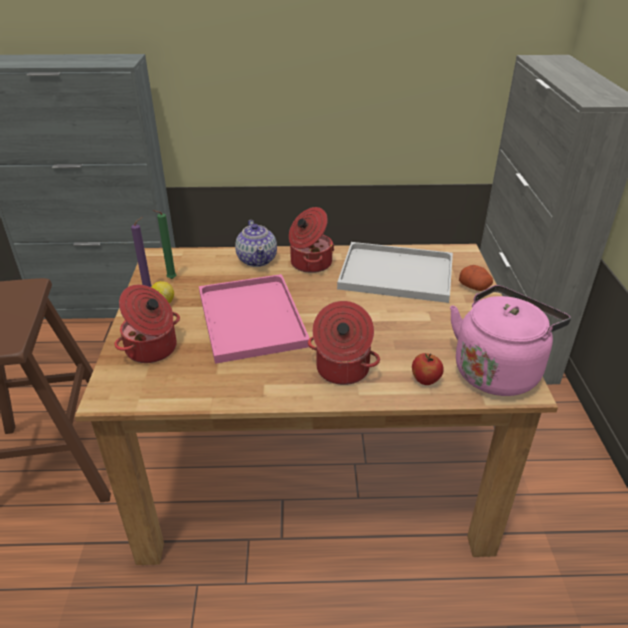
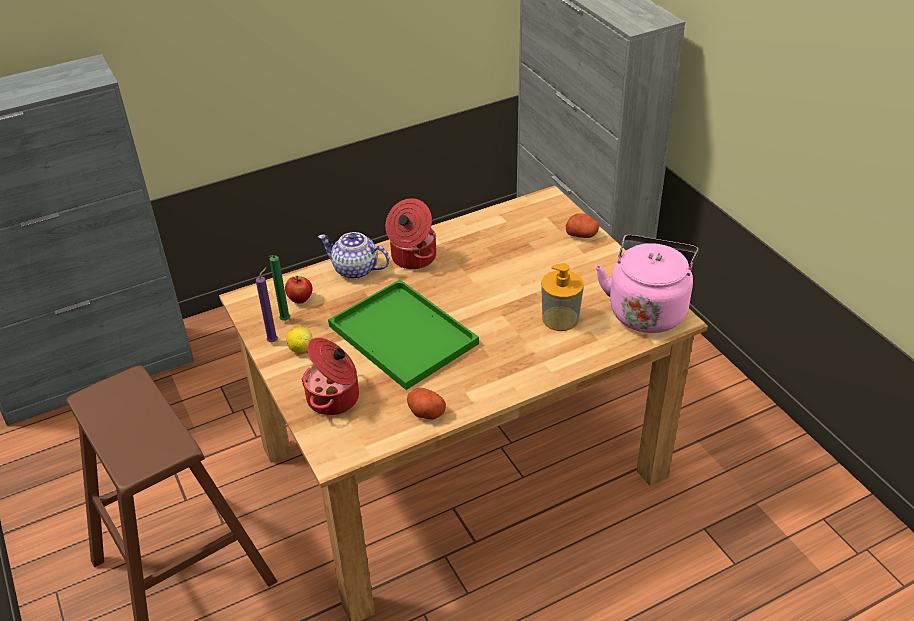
camera: 25 degrees left, 5 degrees up
(214, 388) = (425, 411): none -> potato
(253, 319) = (406, 335): pink tray -> green tray
(257, 259) = (356, 270): teapot -> teapot turned 150 degrees clockwise
(342, 370) = (522, 355): cooking pot -> none
(399, 273) = (505, 241): white tray -> none
(402, 350) = (560, 319): none -> soap dispenser
(425, 380) = (596, 339): apple -> apple (300, 299)

